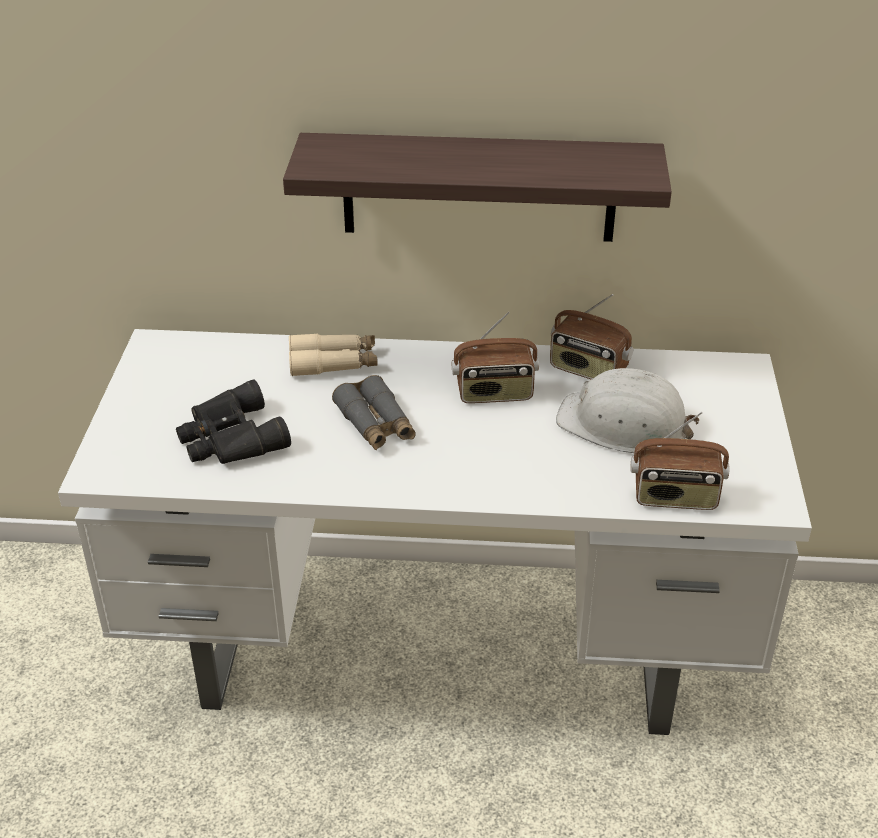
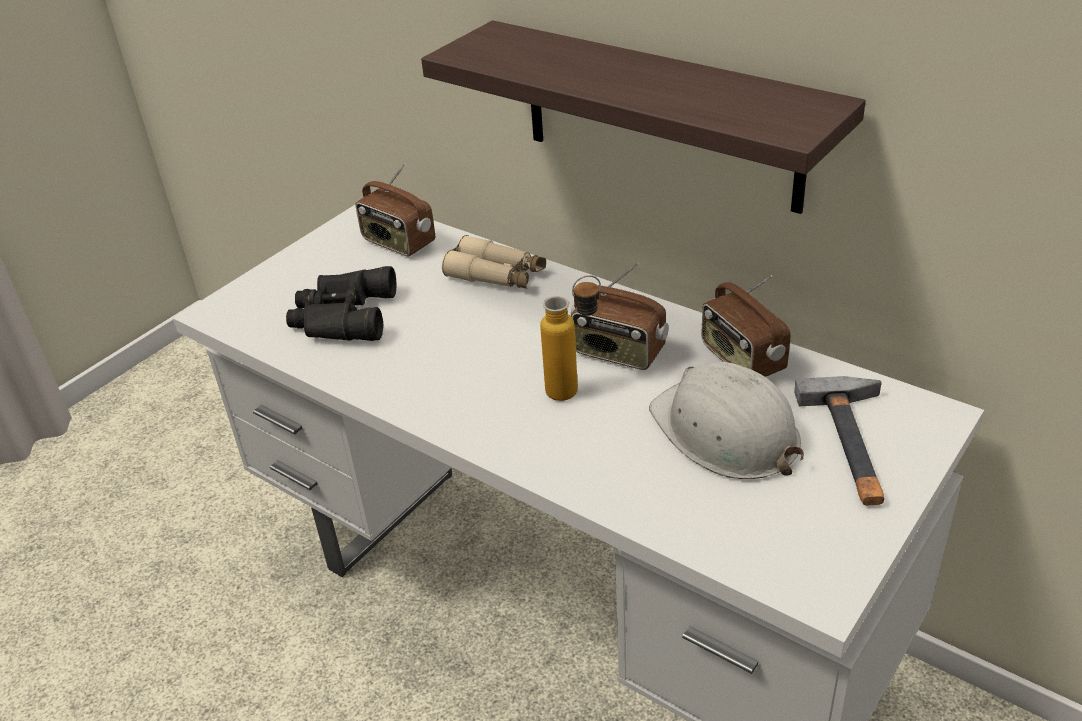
camera: 35 degrees right, 0 degrees up
(376, 424) = (475, 346): grey binoculars -> none
(488, 431) = (575, 389): none -> bottle
(675, 497) = (706, 536): radio -> radio (398, 243)
(713, 404) = (854, 445): none -> hammer

